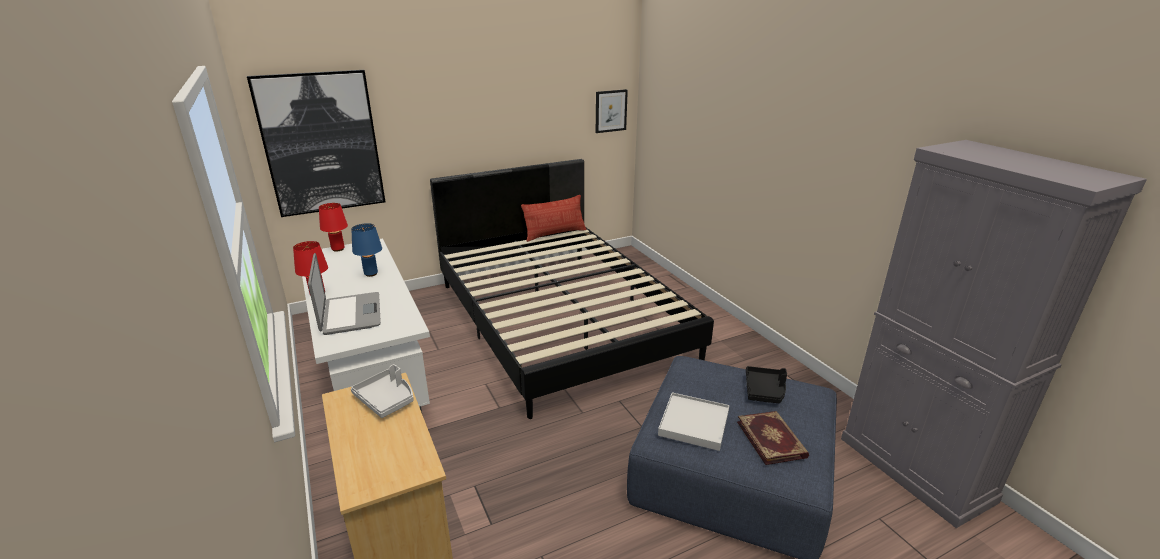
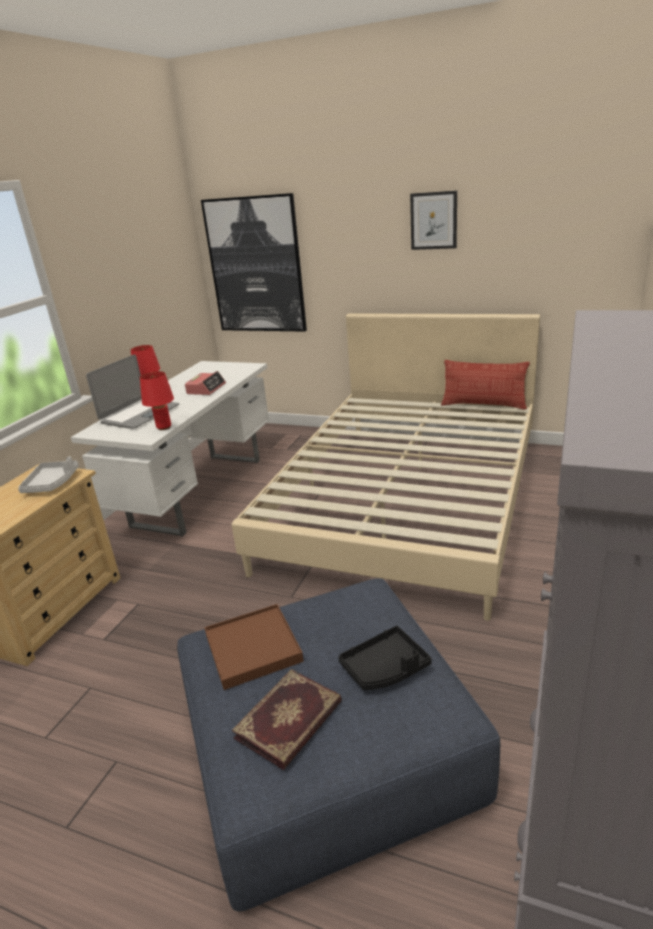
camera: 50 degrees right, 0 degrees up
(338, 249) = (225, 364): red table lamp -> red table lamp (164, 427)
(371, 273) = (206, 389): blue table lamp -> alarm clock
(560, 319) = (407, 501): black bed -> beige bed
(610, 111) = (597, 251): picture -> picture (433, 220)
(693, 423) = (253, 648): white tray -> brown tray

